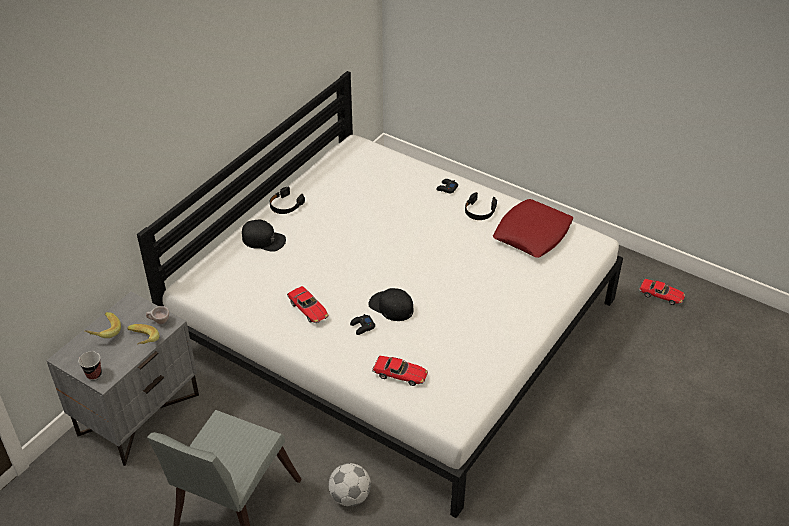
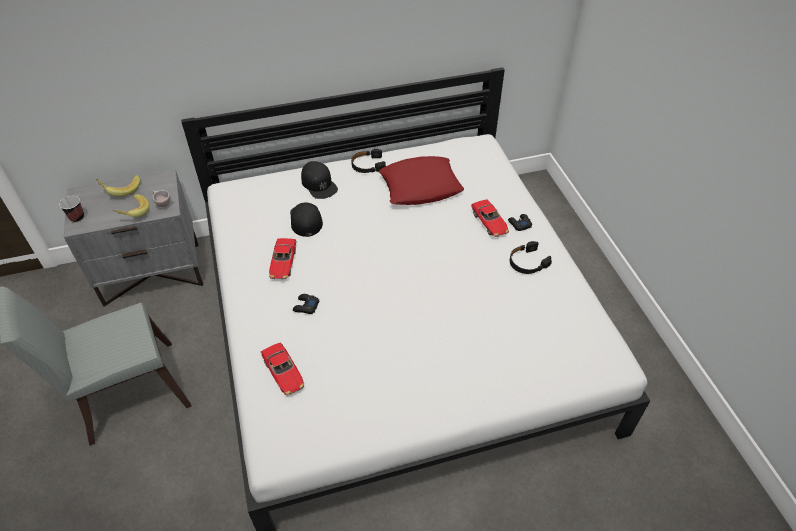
camera: 40 degrees right, 5 degrees up
(350, 496) = (207, 450): football -> none
(391, 306) = (349, 303): black cap -> black cap (305, 220)
(532, 234) = (556, 315): red pillow -> red pillow (420, 187)
(661, 295) = (688, 467): toy car -> toy car (489, 222)

